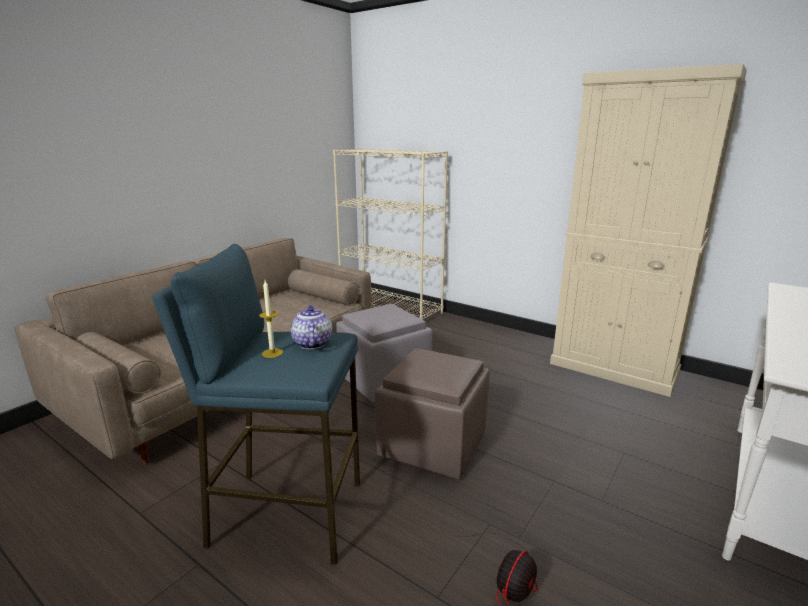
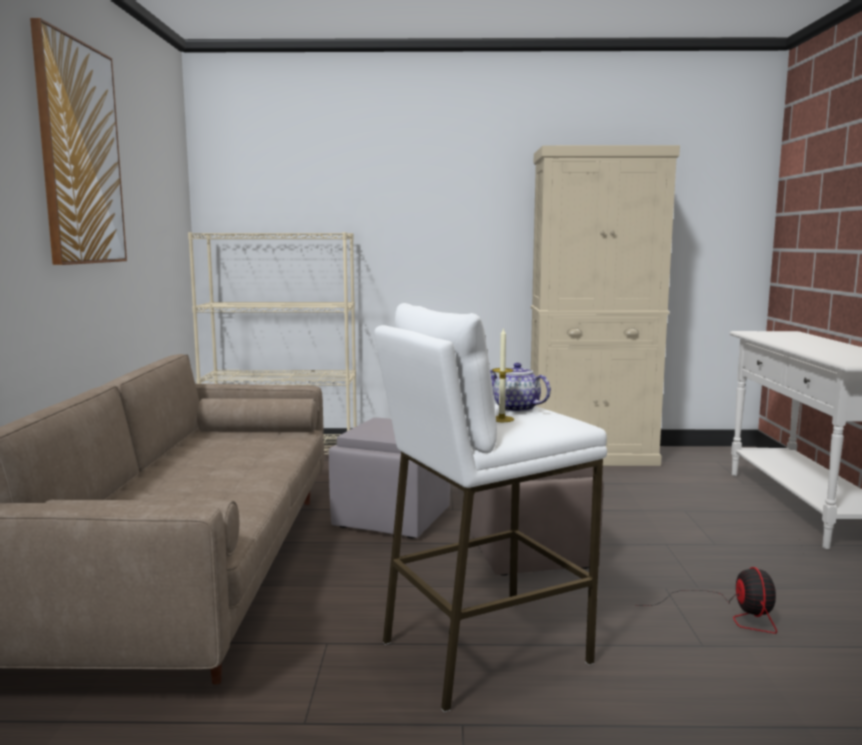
camera: 35 degrees left, 10 degrees down
(212, 105) = (80, 154): none -> picture
(287, 513) = (482, 651): blue stool -> white stool

